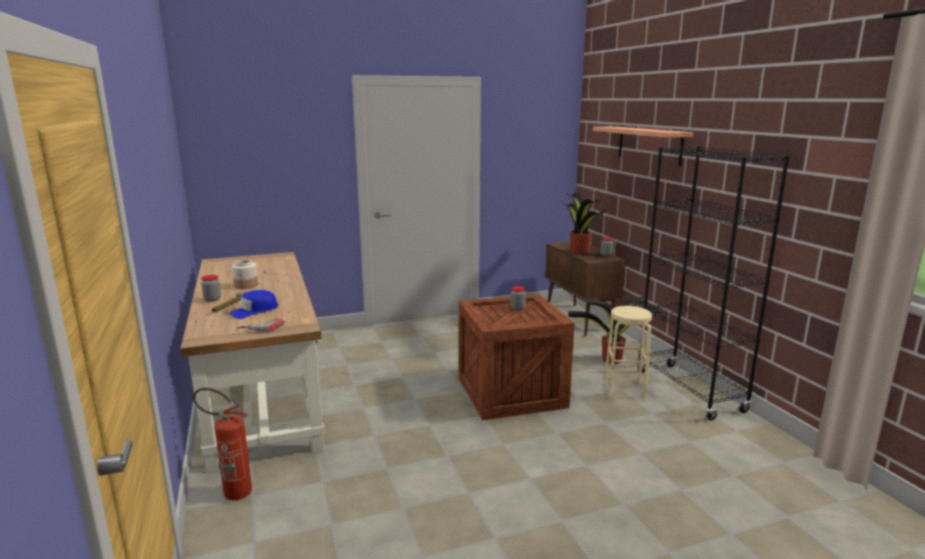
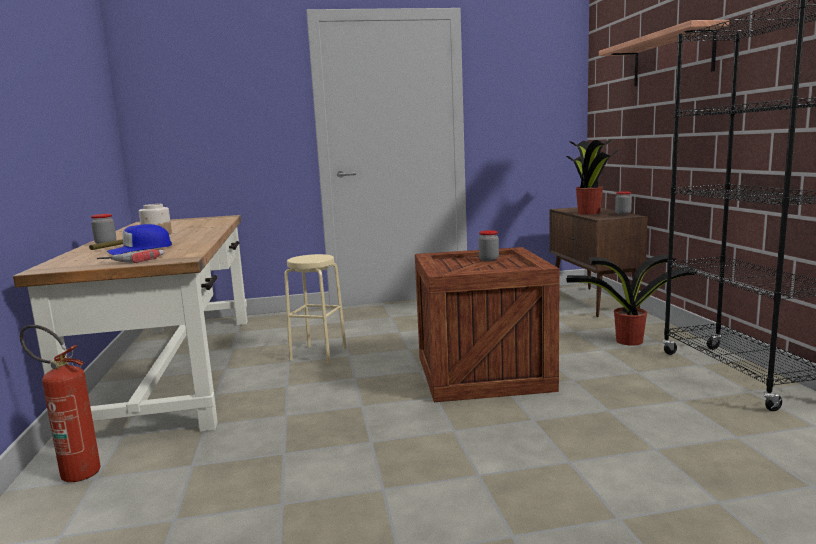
camera: 10 degrees right, 5 degrees down
(624, 389) = (642, 372): beige stool -> beige stool (318, 354)

